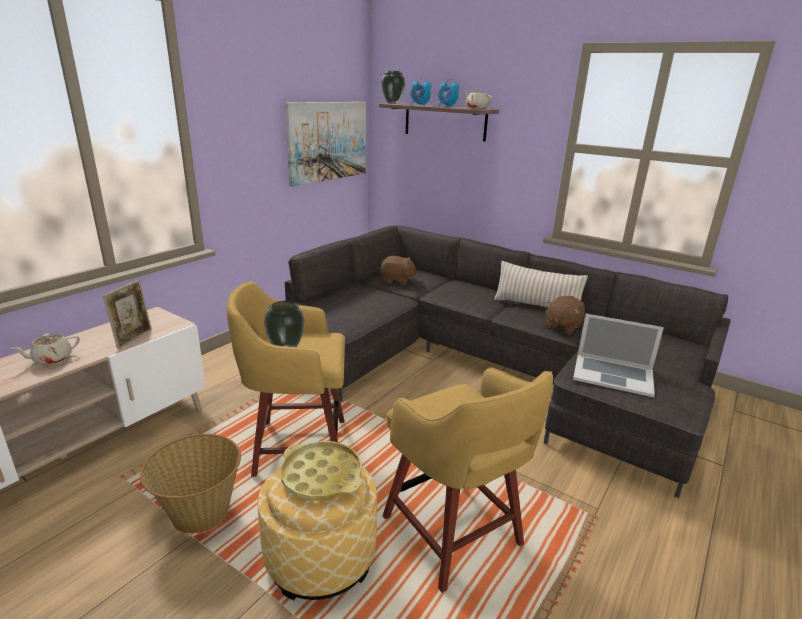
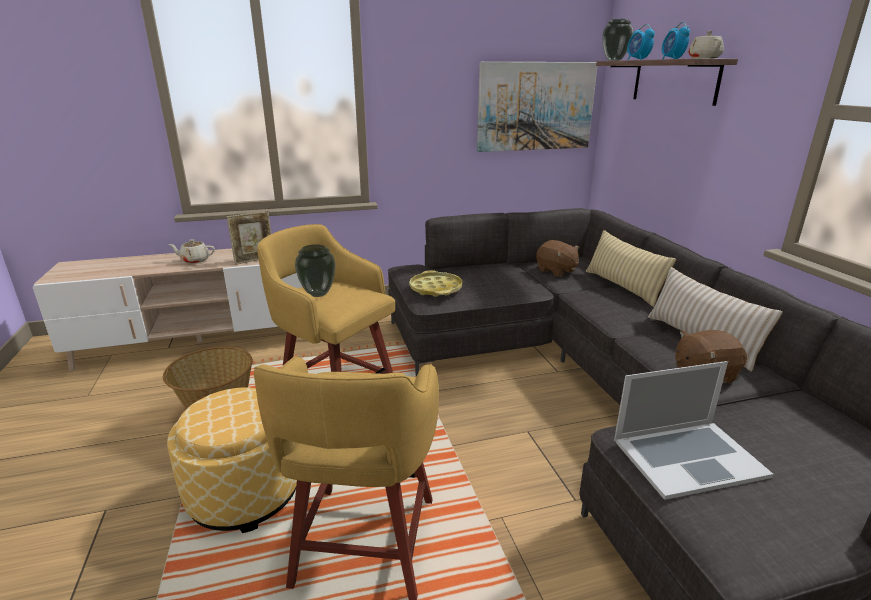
camera: 40 degrees right, 0 degrees up
(321, 476) = (234, 410): yellow tray -> yellow tray (436, 288)
(453, 282) = (622, 287): none -> beige pillow
(613, 375) = (688, 457): laptop -> laptop turned 75 degrees counterclockwise

